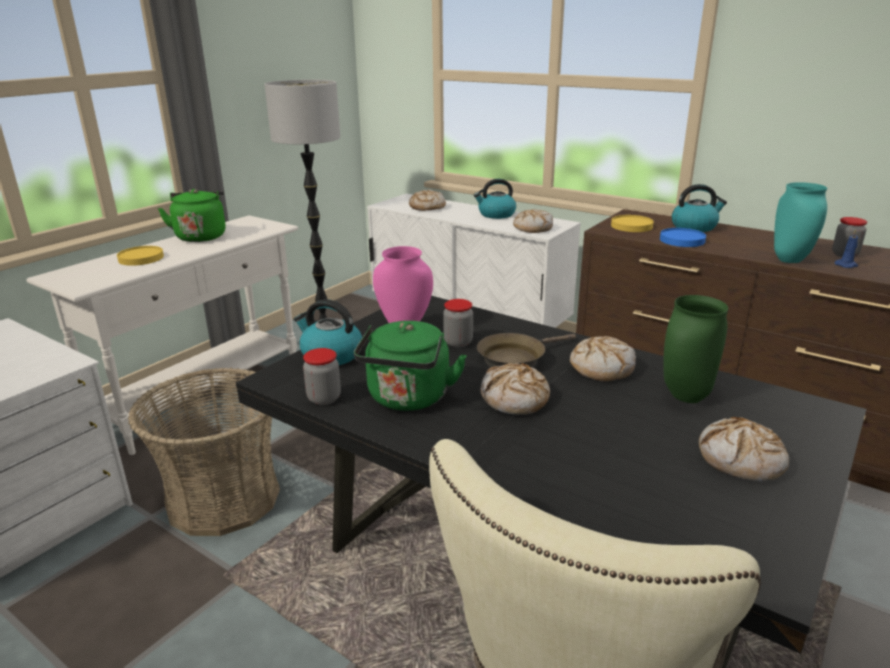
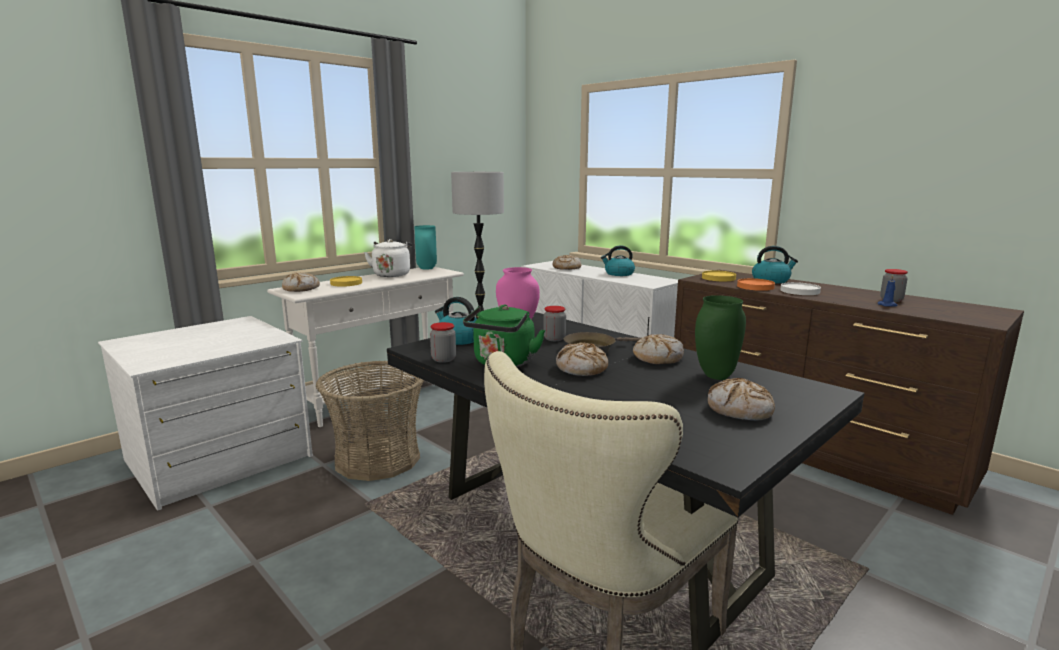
camera: 10 degrees right, 10 degrees down
(201, 236) = (392, 274): green kettle -> white kettle
(533, 228) = (644, 282): bread -> bread (301, 289)
(682, 240) = (755, 286): blue plate -> orange plate
(736, 245) = (799, 291): none -> white plate
(791, 260) = (841, 300): turquoise vase -> turquoise vase (427, 268)

